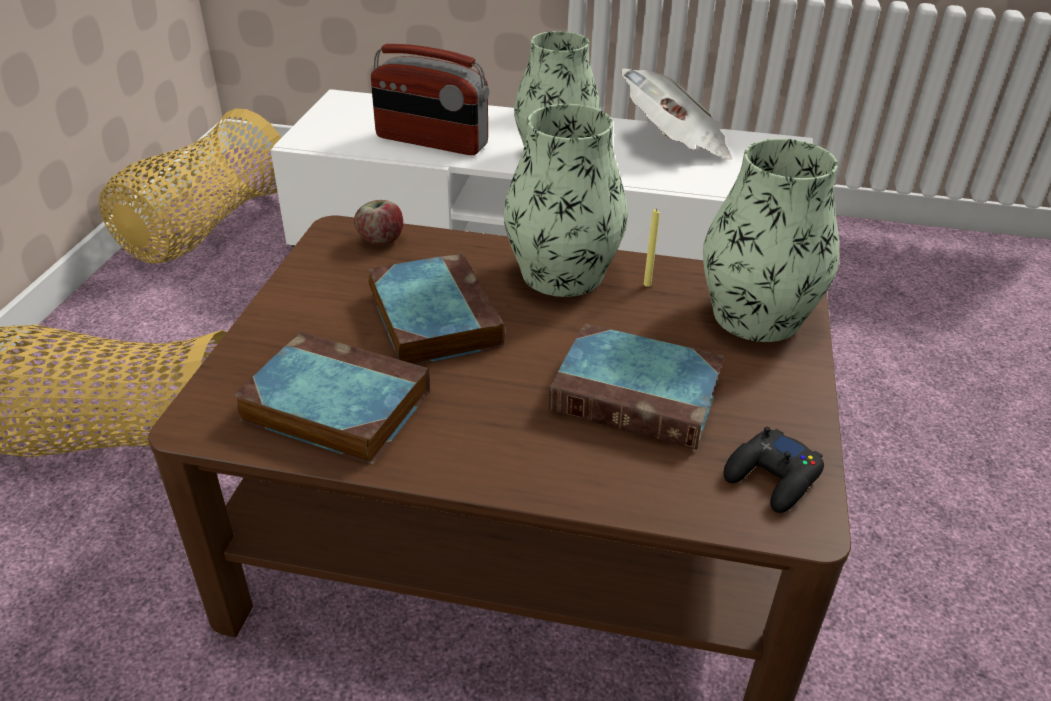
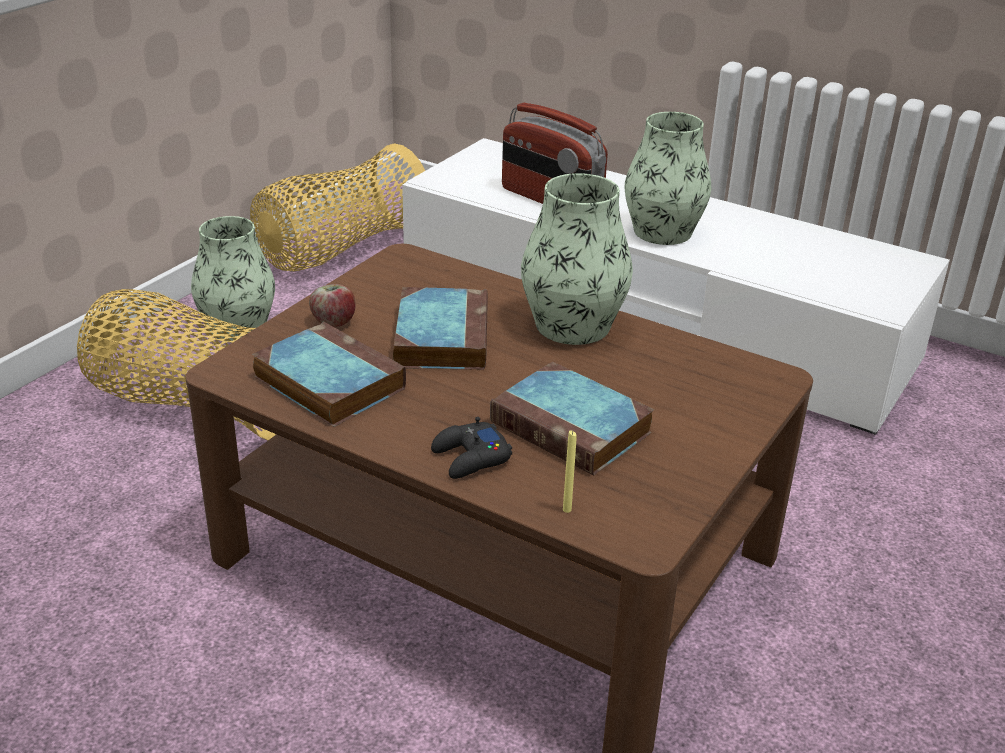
camera: 20 degrees right, 5 degrees down
(381, 240) = (435, 270): apple -> apple (334, 322)
(647, 284) = (642, 348): yellow candle -> yellow candle (567, 510)
(675, 144) = (793, 241): newspaper -> none
(756, 316) = (724, 392): vase -> vase (237, 327)
(772, 478) = (642, 509): black game controller -> black game controller (470, 458)

